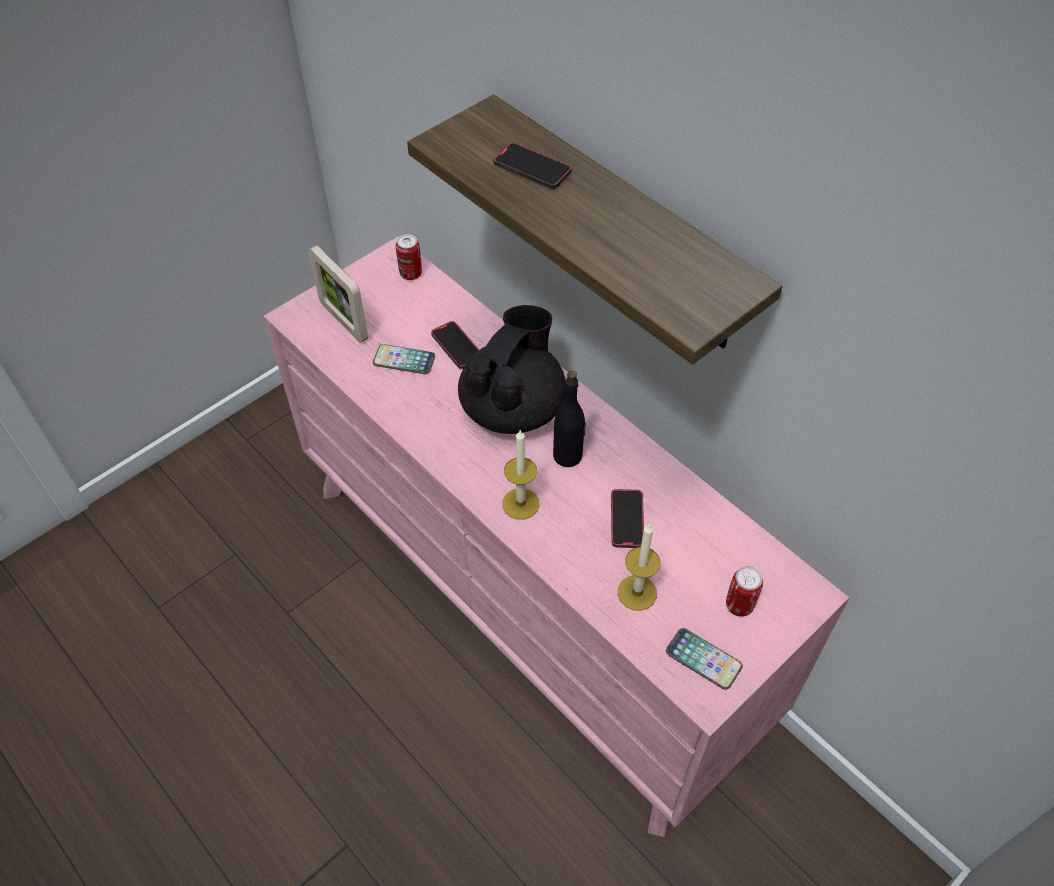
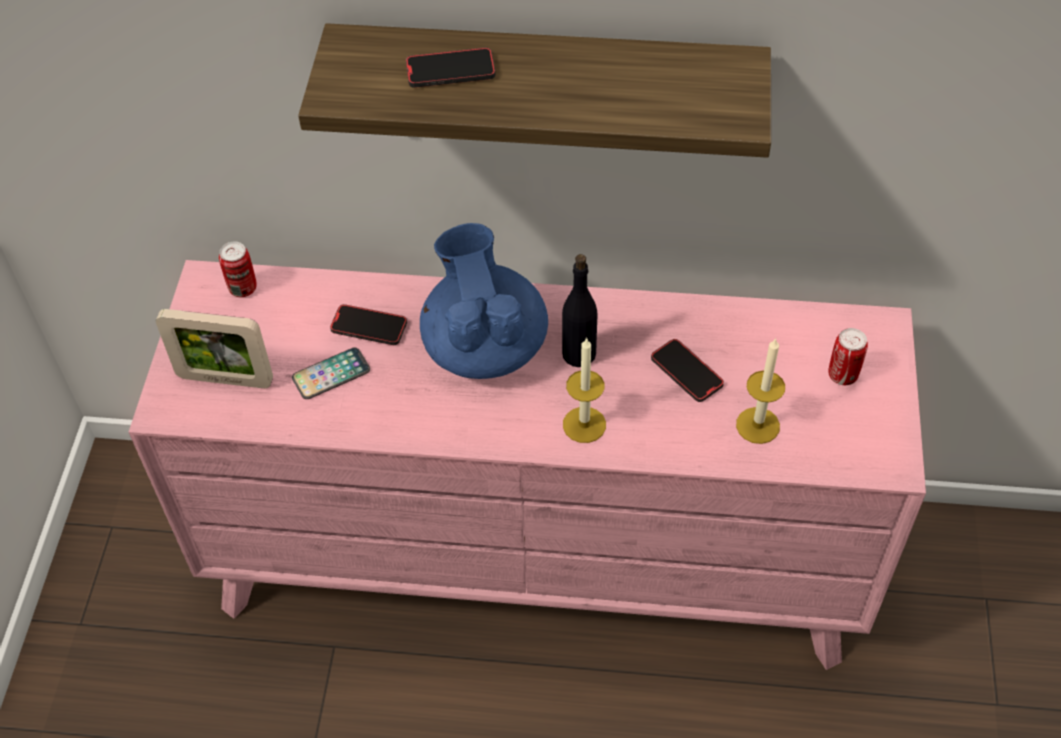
camera: 40 degrees left, 0 degrees up
(513, 407) = (484, 346): black teapot -> blue teapot
(703, 659) = (861, 438): phone -> none

